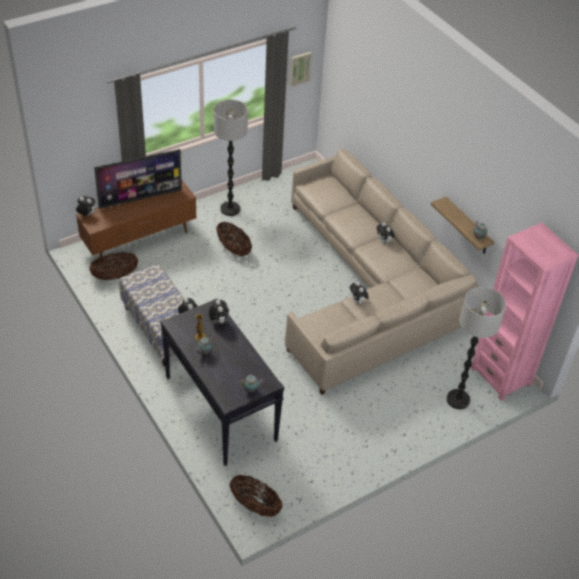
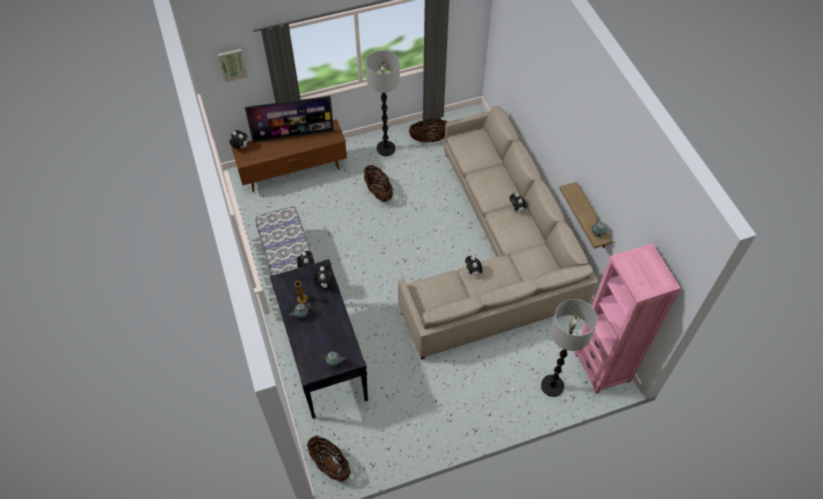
camera: 15 degrees right, 10 degrees up
(115, 276) = (263, 206): basket -> basket (430, 139)
(299, 68) = (464, 21): picture -> picture (232, 64)

